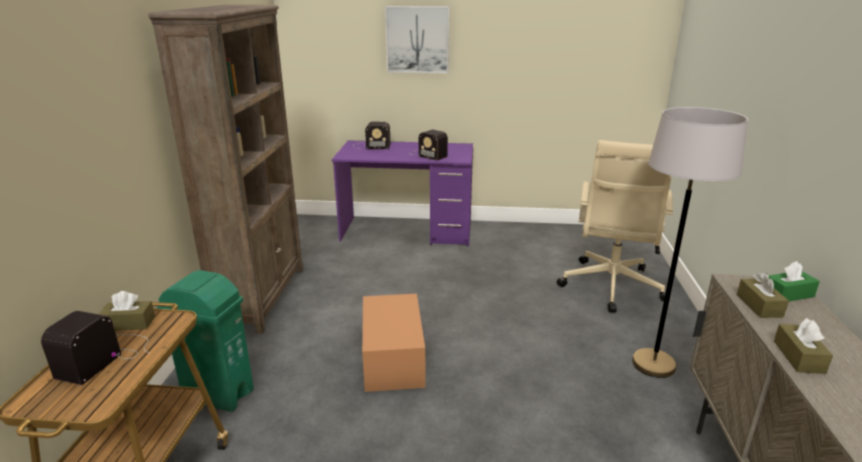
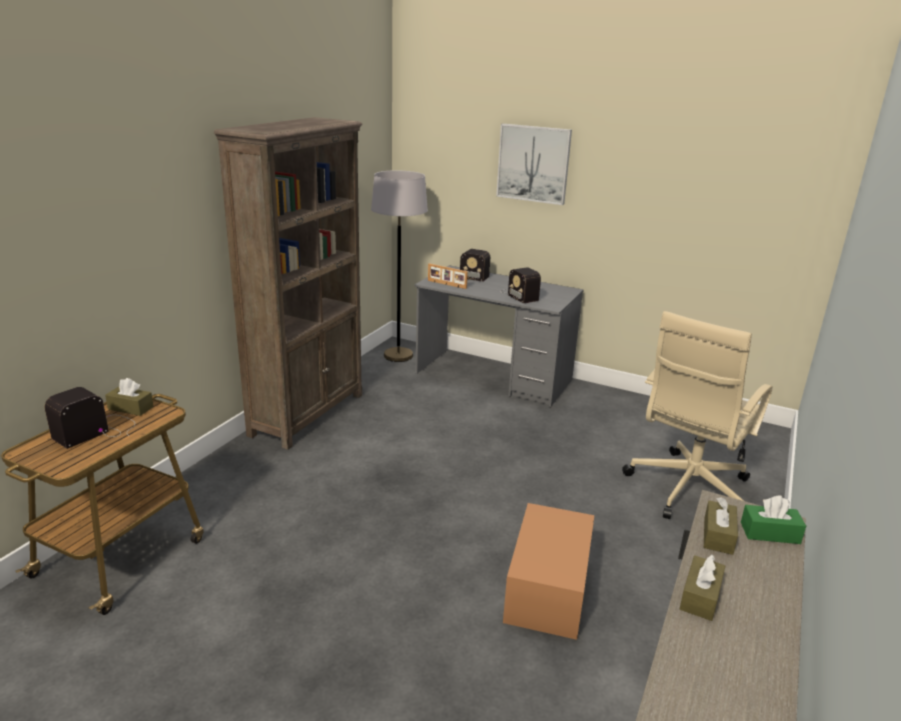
camera: 20 degrees right, 0 degrees up
(218, 394) = (219, 494): green trash can -> none
(360, 155) = (446, 284): none -> picture frame
(393, 358) = (392, 504): cardboard box -> cardboard box (548, 588)
(407, 231) = (493, 377): purple desk -> grey desk
(653, 364) = (672, 587): grey floor lamp -> grey floor lamp (398, 356)

